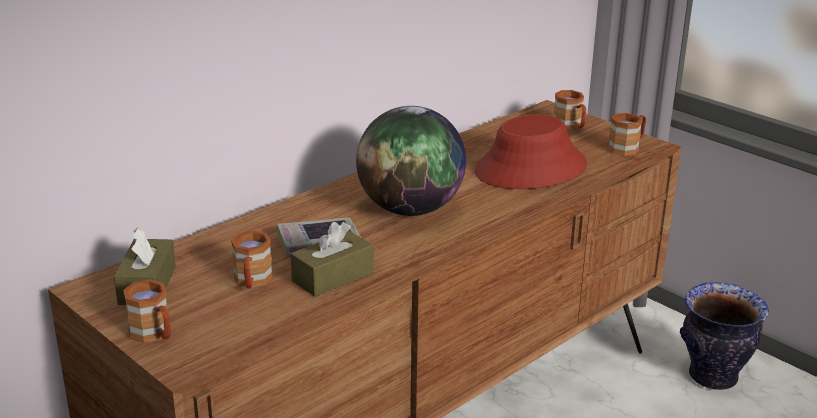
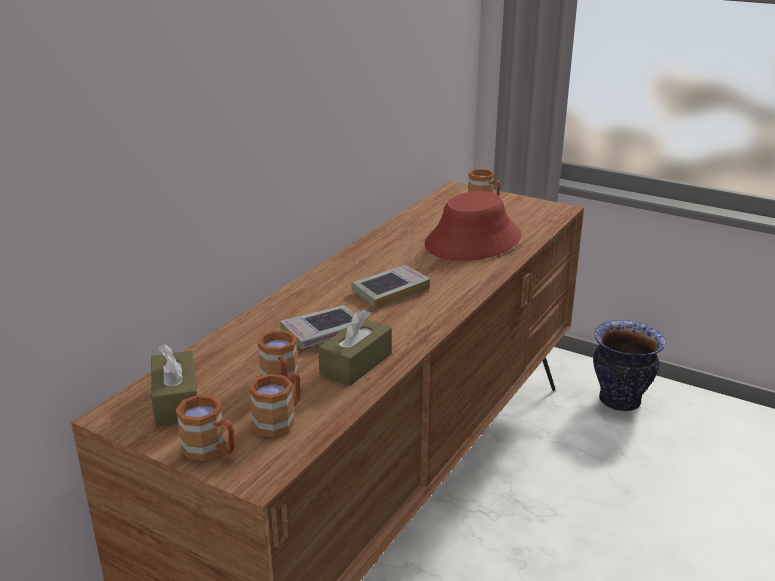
camera: 15 degrees left, 0 degrees up
(410, 209) = (390, 290): globe -> book
(627, 148) = (542, 213): brown mug -> brown mug (280, 420)

